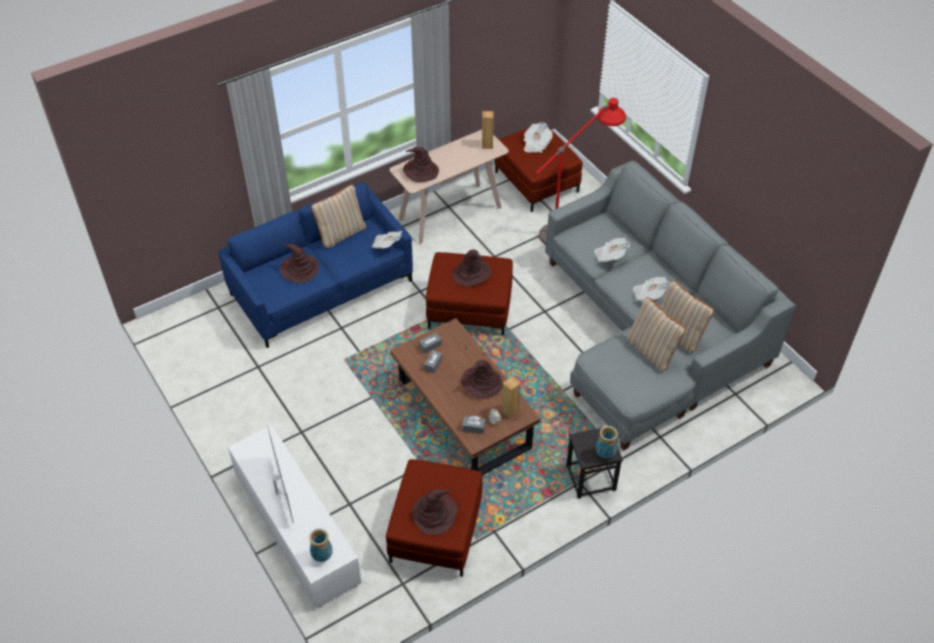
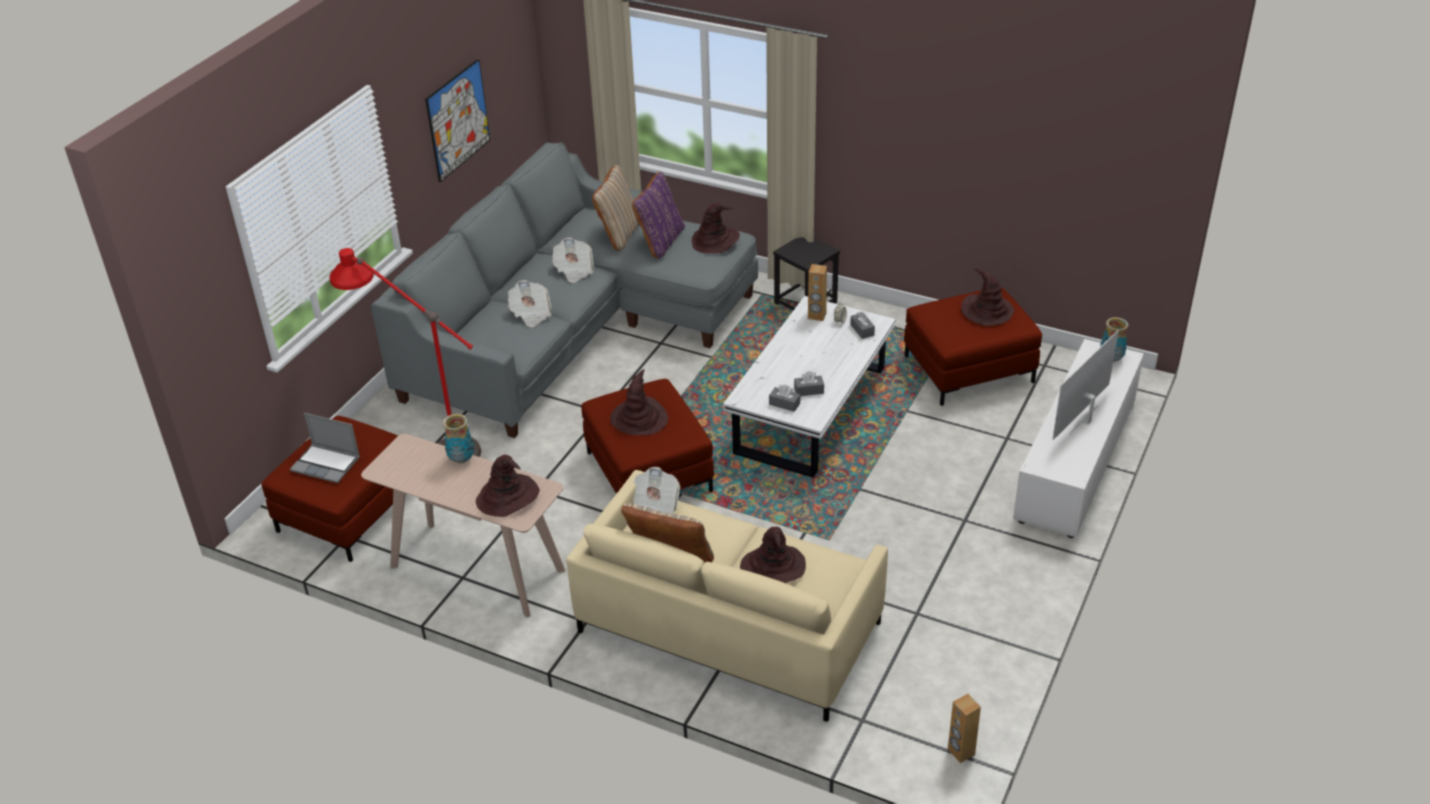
camera: 120 degrees left, 10 degrees down
(322, 288) = (729, 626): blue sofa -> beige sofa
(464, 414) = (811, 410): brown coffee table -> white coffee table
(481, 383) = (800, 347): brown hat -> brown hat (715, 240)
(487, 145) = (401, 458): brown speaker -> brown speaker (961, 752)
(536, 144) = (327, 464): newspaper -> laptop
(605, 454) = (808, 242): vase -> vase (461, 459)
(652, 351) = (660, 241): beige pillow -> purple pillow
(760, 191) = (458, 120): none -> picture

